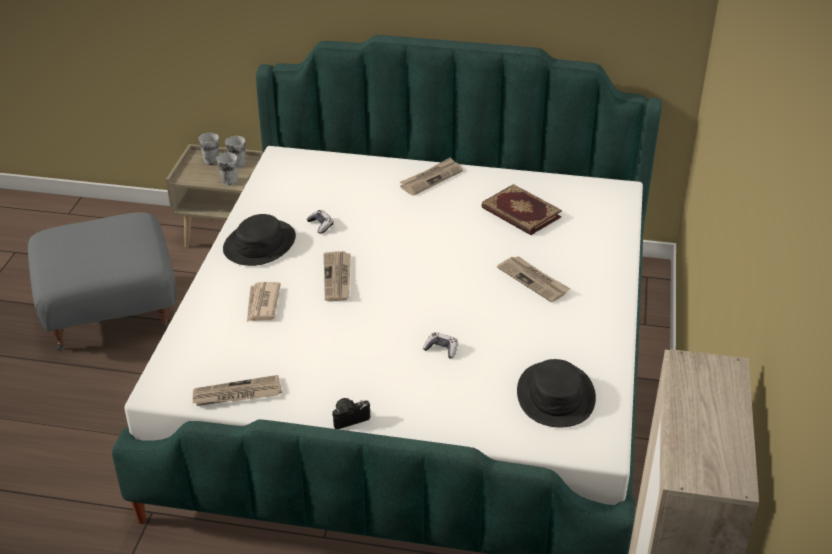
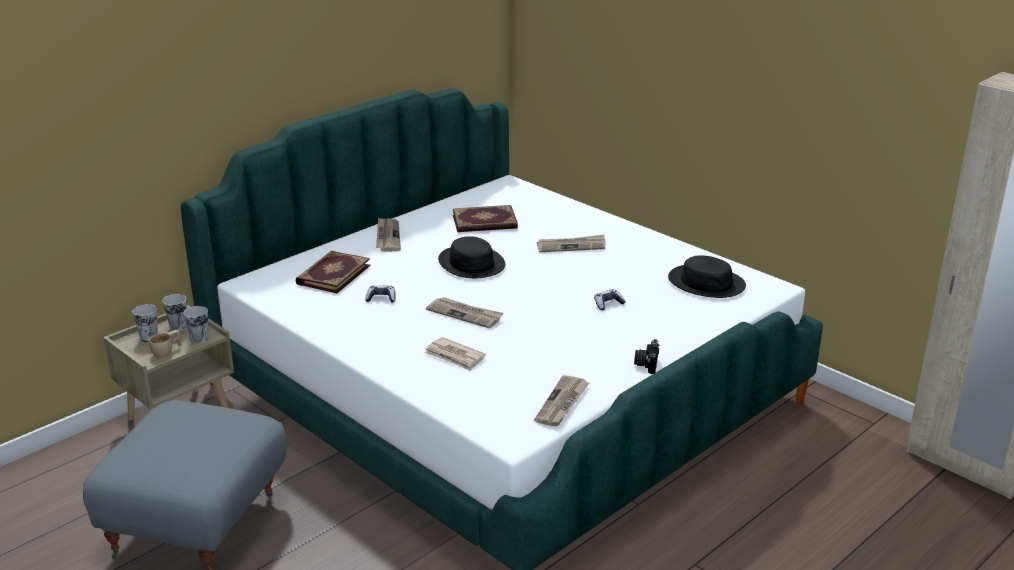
camera: 55 degrees left, 10 degrees down
(199, 178) = (167, 352): none -> beige cup
(259, 244) = (366, 332): black hat -> black hat (471, 263)
(335, 185) = (332, 274): none -> book

